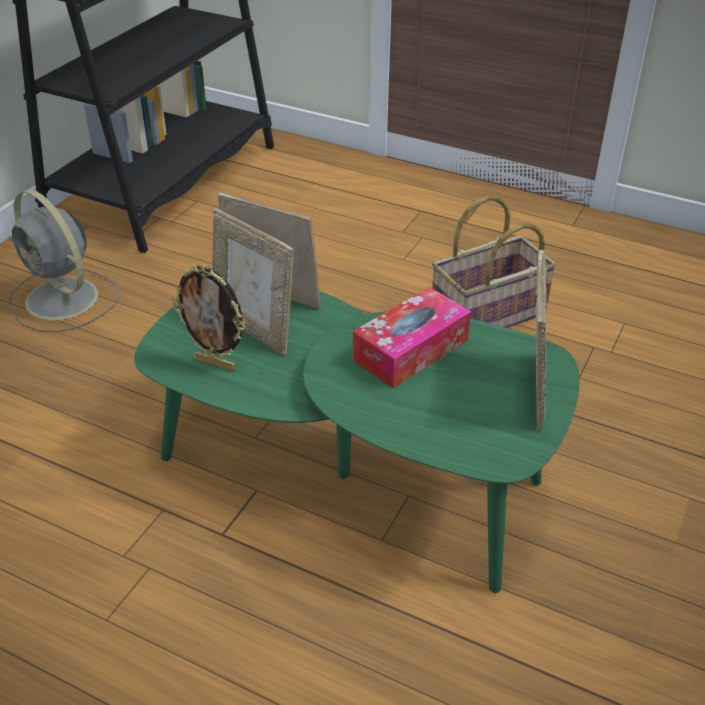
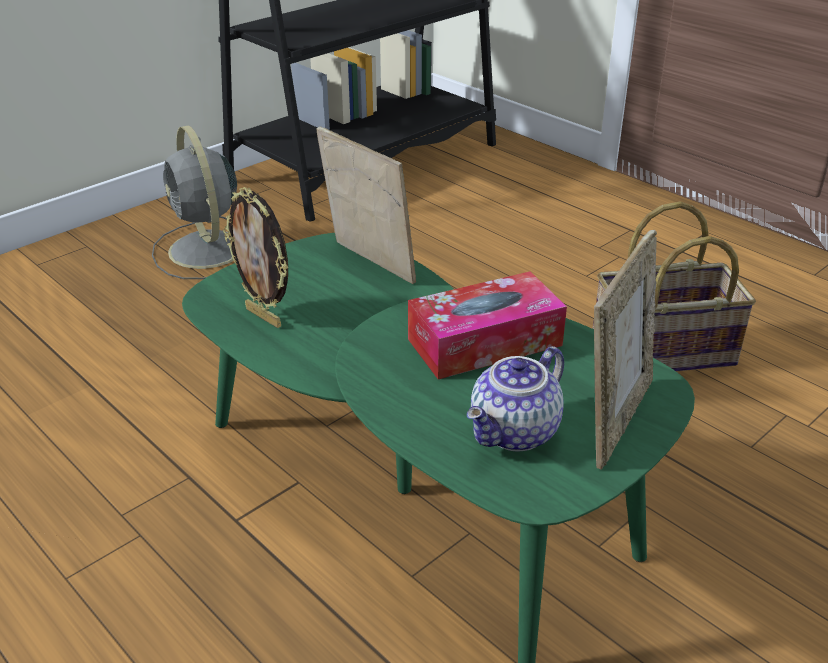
camera: 20 degrees right, 5 degrees down
(254, 329) = (328, 291): picture frame -> none
(470, 417) = (515, 433): none -> teapot

